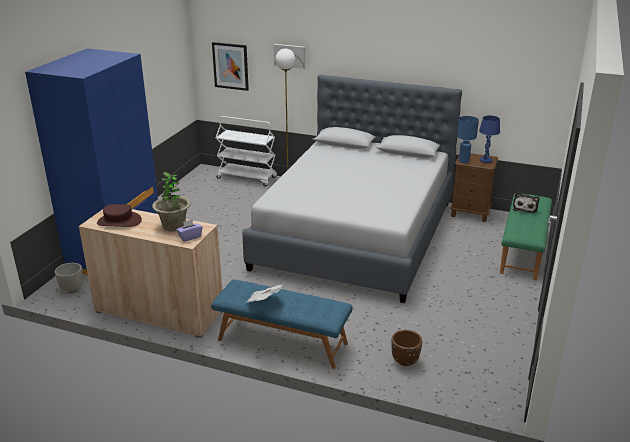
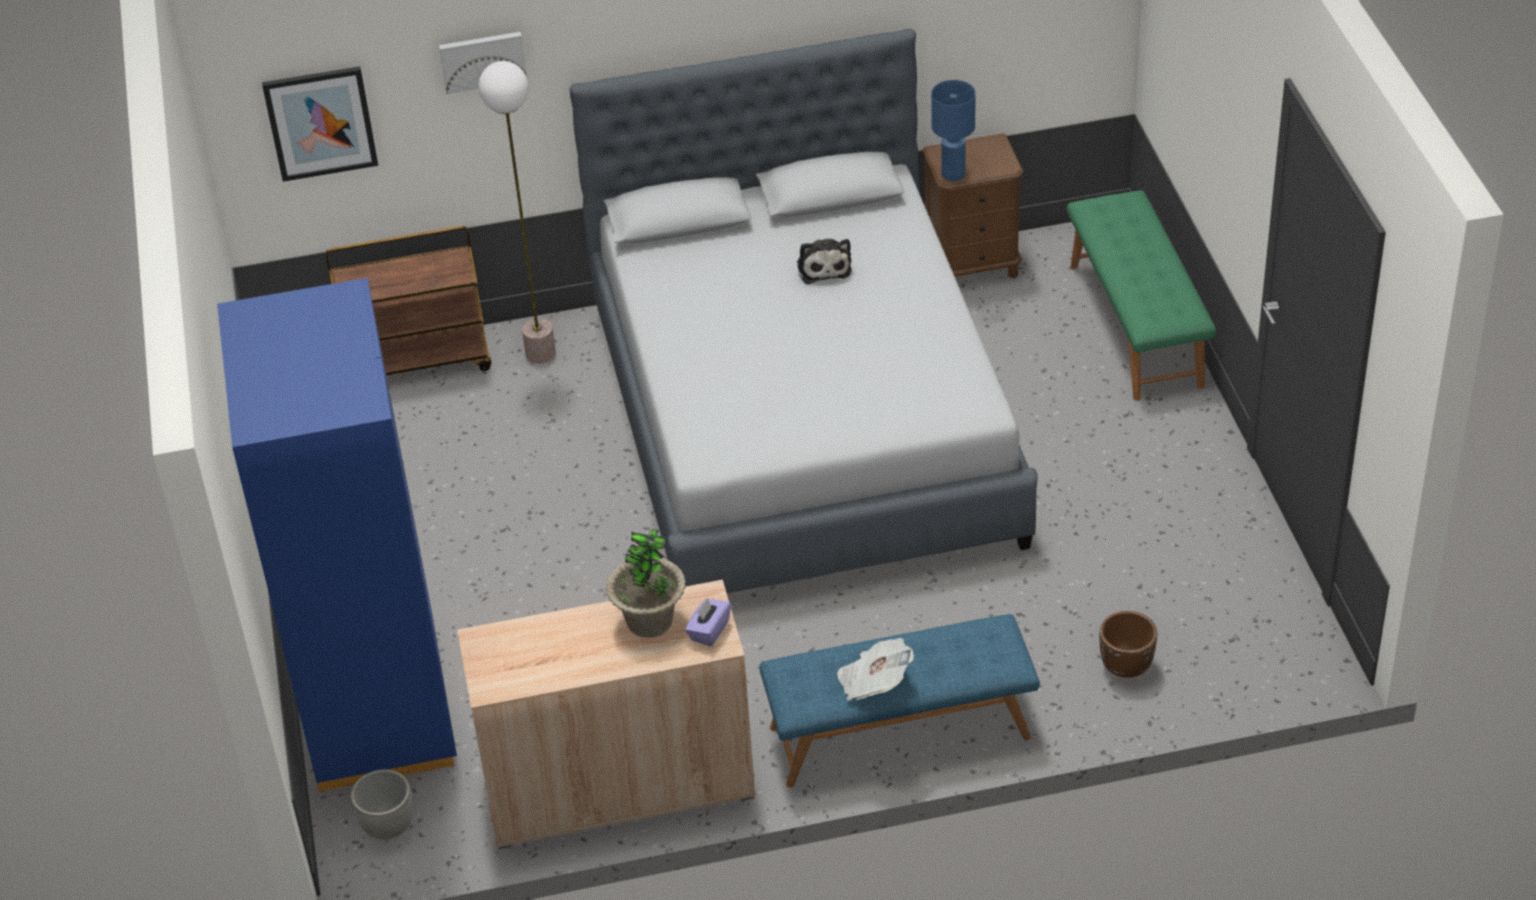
camera: 30 degrees left, 15 degrees up
(119, 221) = (534, 659): brown hat -> none
(247, 178) = (418, 362): white cart -> brown cart
(485, 160) = (992, 155): blue table lamp -> none
(525, 208) = (1120, 242): plush toy -> plush toy (823, 267)

